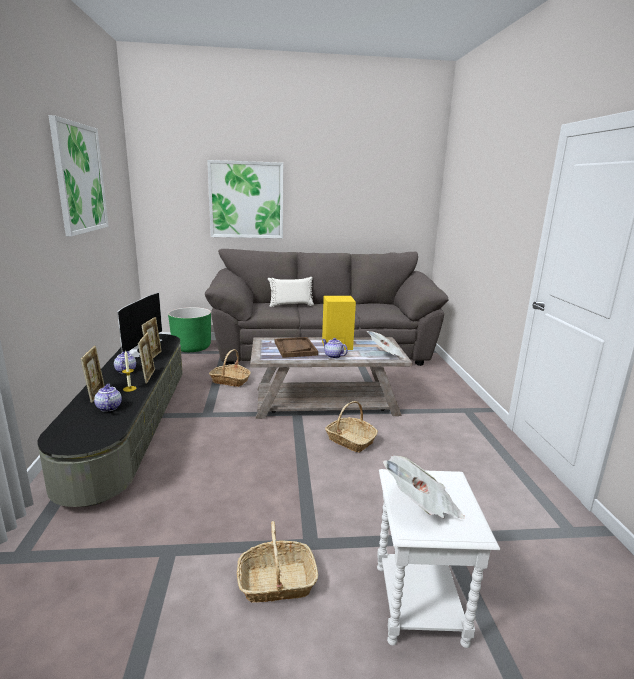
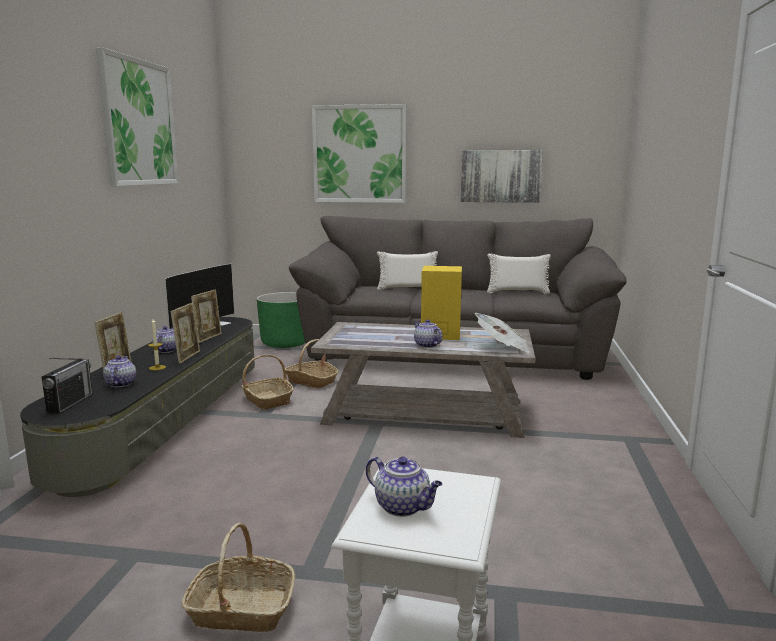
camera: 15 degrees right, 5 degrees down
(77, 431) = (70, 403): none -> radio
(295, 348) = (381, 335): brown tray -> none
(350, 440) = (432, 460): basket -> basket (267, 400)
(352, 219) = (500, 176): none -> picture
(369, 305) = (517, 292): none -> white pillow
(421, 506) = (403, 507): newspaper -> teapot

